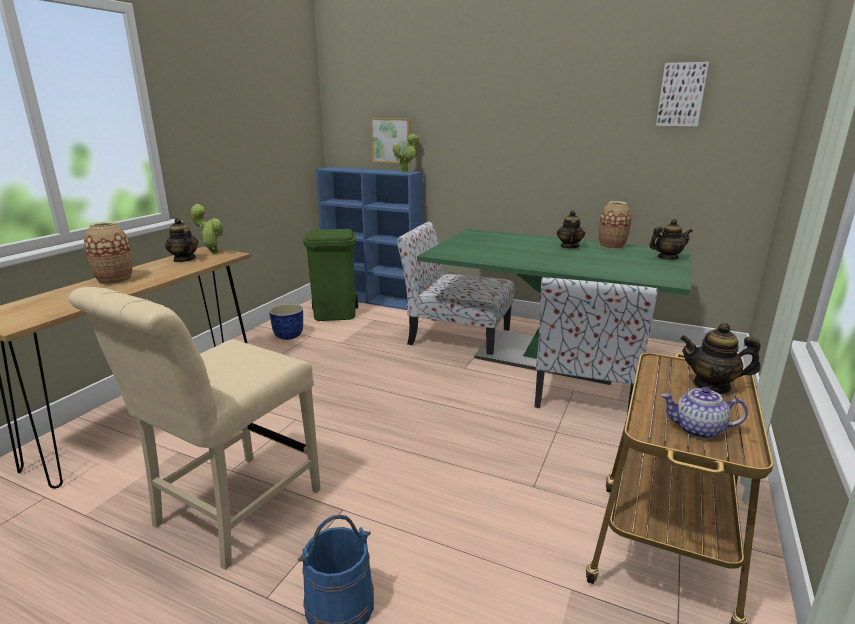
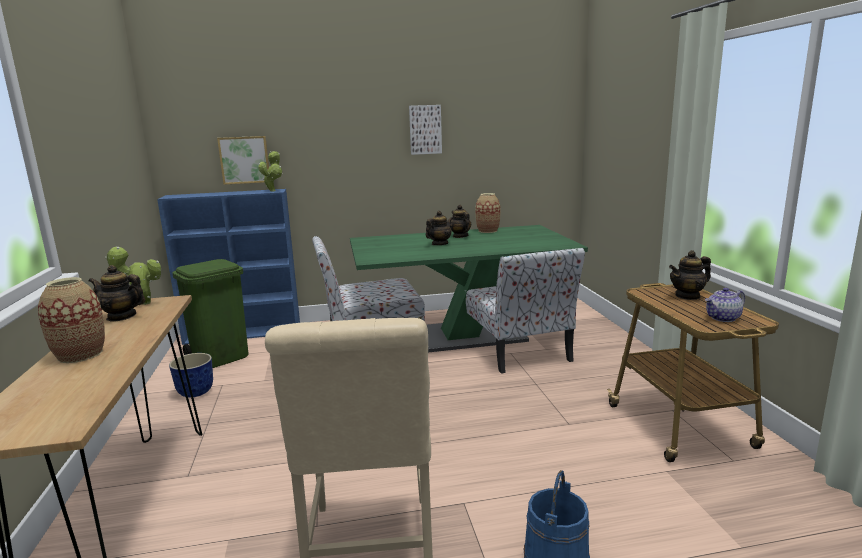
camera: 35 degrees left, 5 degrees down
(667, 258) = (537, 231): teapot -> teapot (439, 244)
(681, 94) = (509, 106): picture -> picture (425, 129)

